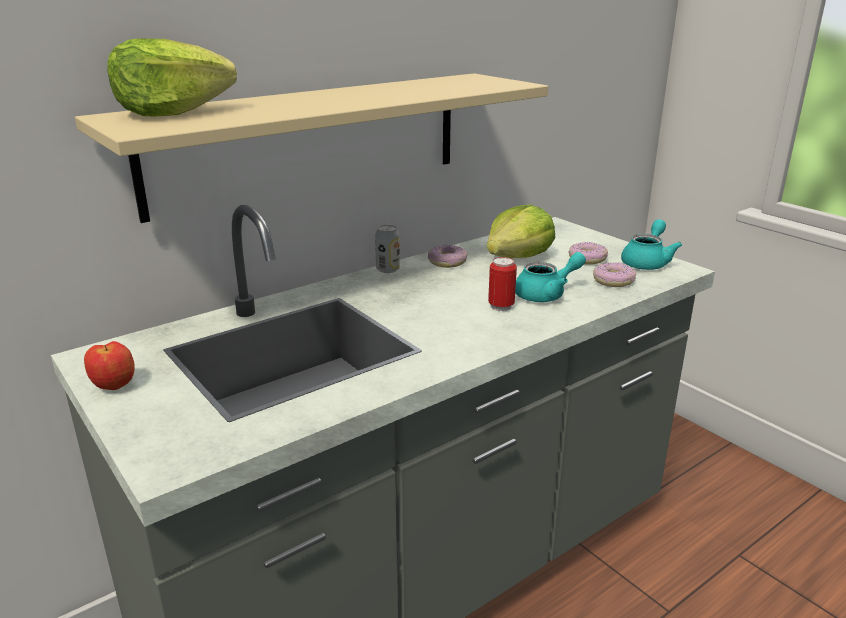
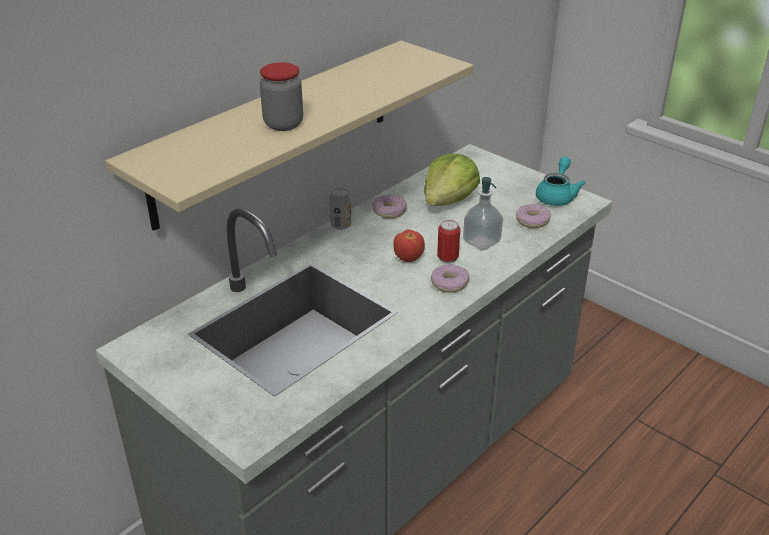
camera: 10 degrees left, 10 degrees up
(115, 387) = (169, 375): apple -> apple (408, 259)
(172, 112) = (184, 148): lettuce -> none
(300, 105) = (283, 124): none -> jar
(546, 294) = (481, 242): turquoise teapot -> soap dispenser
(586, 259) = (506, 197): donut -> donut (449, 283)

